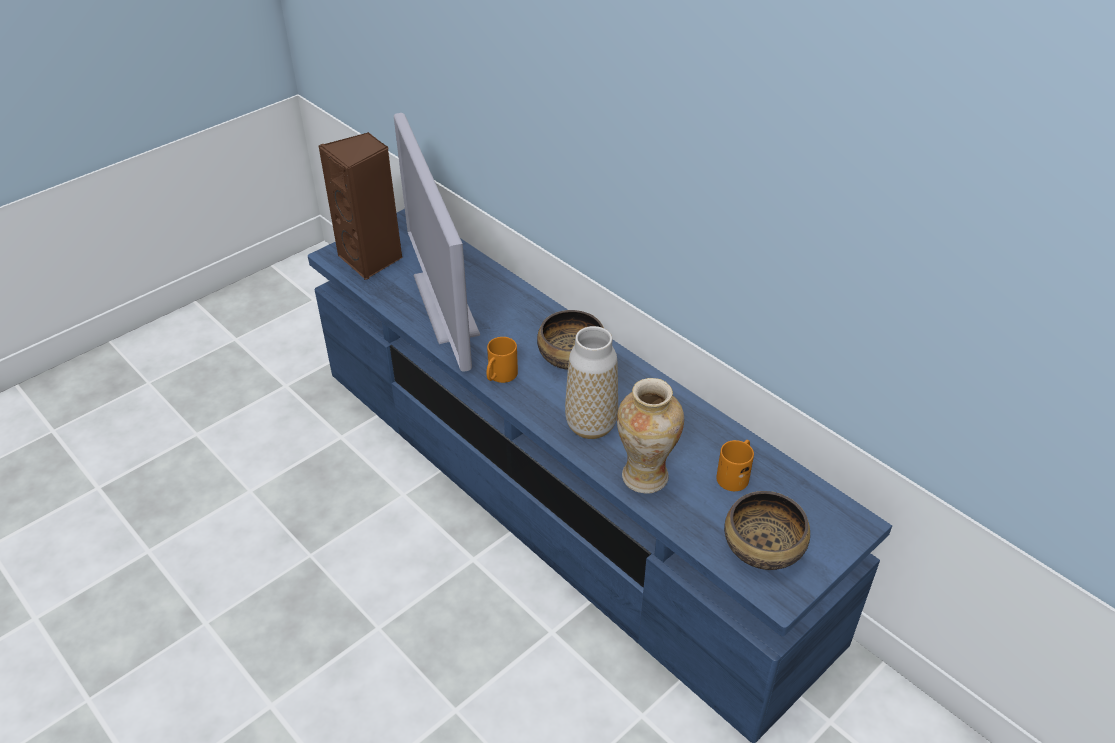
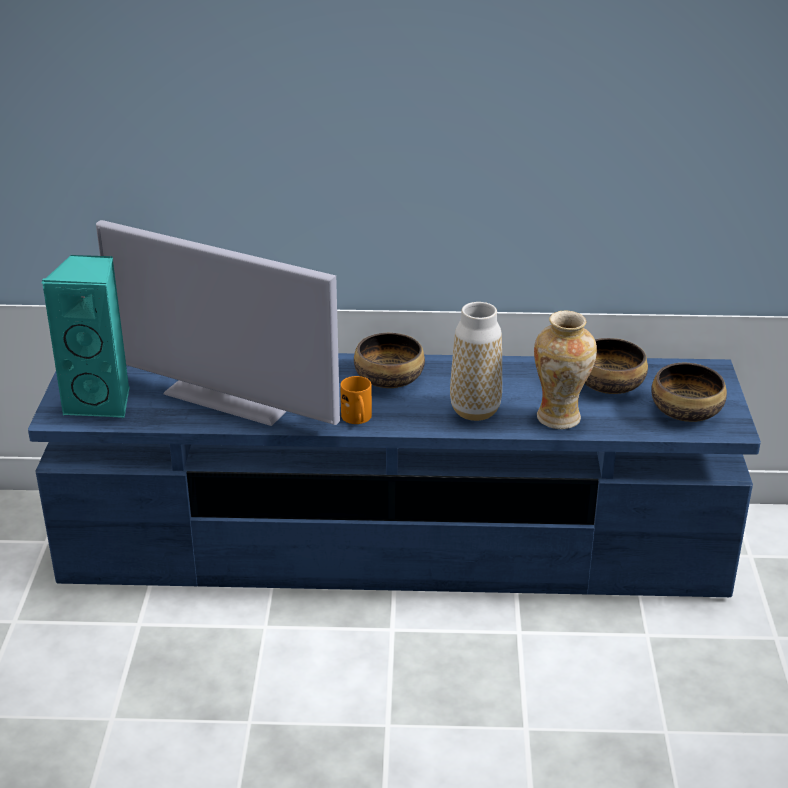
camera: 45 degrees left, 10 degrees down
(372, 259) = (102, 402): brown speaker -> turquoise speaker
(735, 474) = (608, 384): orange mug -> bowl

